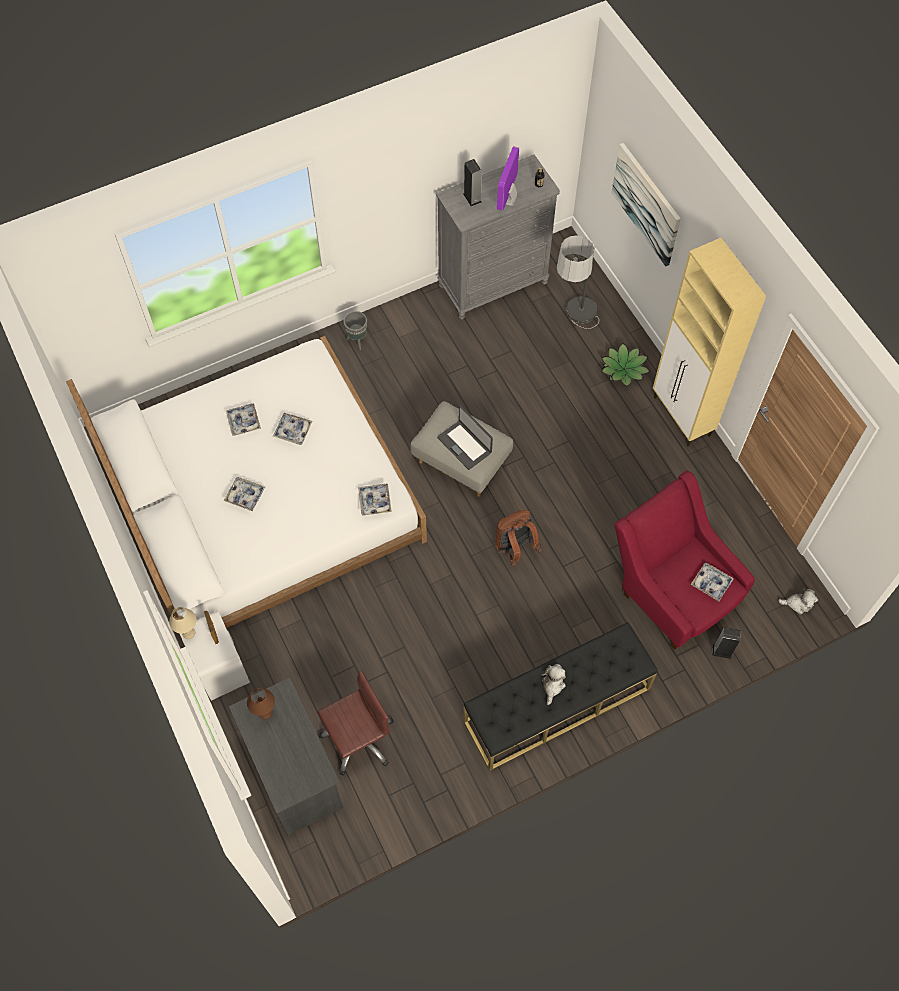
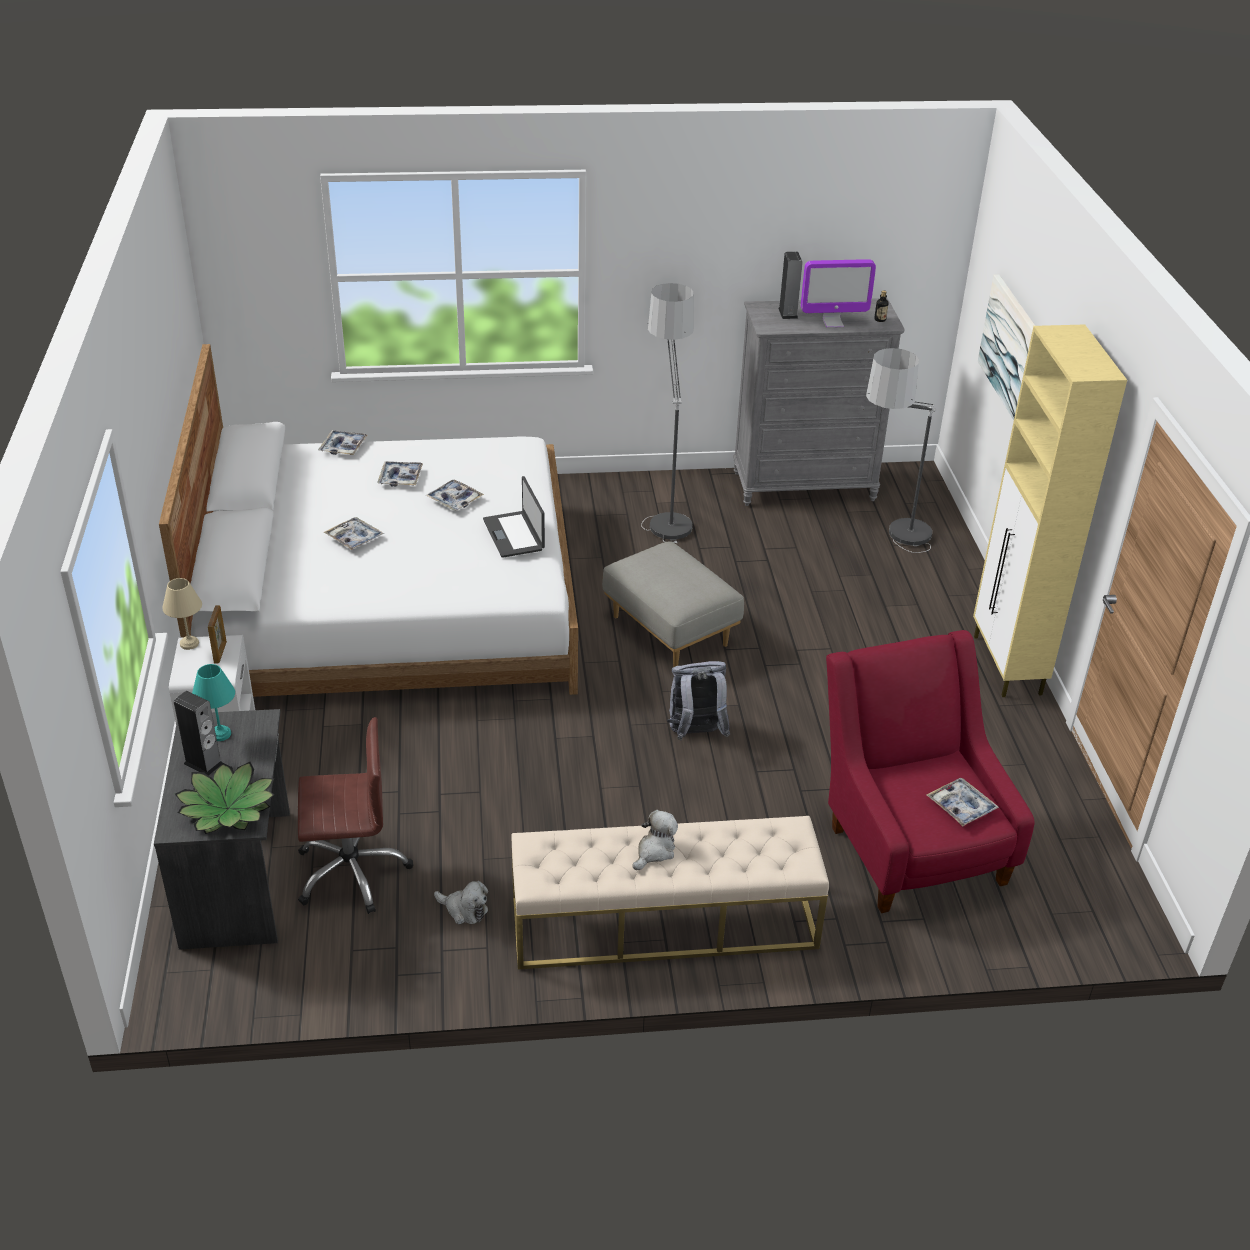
camera: 20 degrees right, 25 degrees down
(266, 712) = (221, 734): brown table lamp -> turquoise table lamp
(357, 341) = (602, 493): grey planter -> none
(374, 501) = (514, 582): tray -> tray (343, 447)
(408, 343) = (665, 510): none -> floor lamp
(465, 444) = (674, 581): laptop -> laptop (514, 534)
(508, 199) = (833, 323): monitor -> monitor turned 135 degrees counterclockwise
(514, 548) = (696, 734): brown backpack -> grey backpack
(556, 705) = (663, 923): black bench -> beige bench
(624, 369) = (943, 600): potted plant -> potted plant (227, 809)
(722, 651) = (958, 937): speaker -> speaker (203, 763)
(798, 603) = (1109, 917): plush toy -> plush toy (464, 910)

